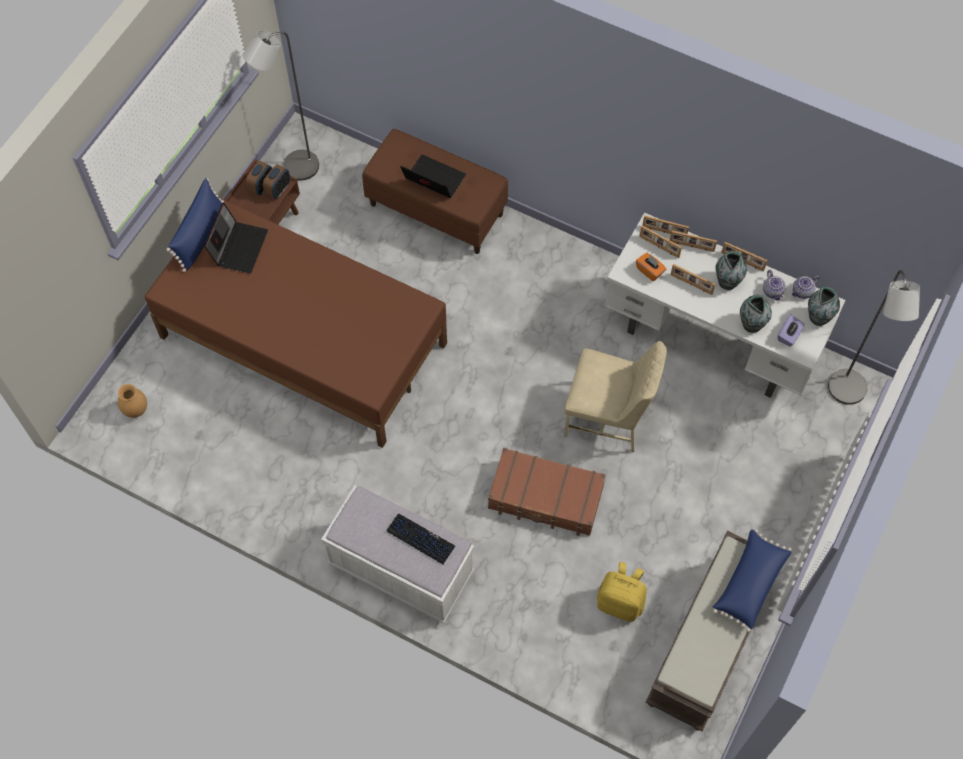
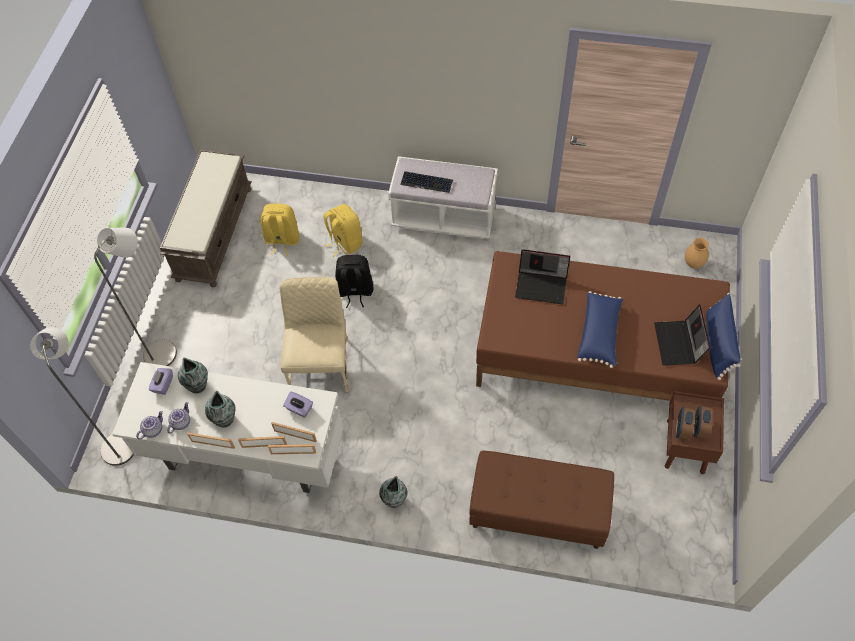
camera: 165 degrees right, 5 degrees down
(295, 169) = (693, 513): grey floor lamp -> grey floor lamp (165, 349)
(432, 180) = (542, 482): laptop -> laptop (542, 285)
(540, 572) = (344, 242): none -> yellow backpack
(546, 498) = (355, 291): brown suitcase -> black backpack
(608, 417) = (321, 364): beige chair -> beige chair turned 90 degrees clockwise
(650, 271) = (299, 409): orange tissue box -> purple tissue box
(691, 284) = (258, 407): picture frame -> none
(749, 583) = (183, 225): blue pillow -> blue pillow (599, 334)
(773, 291) = (181, 422): teapot -> teapot turned 60 degrees clockwise
(819, 317) = (136, 410): vase -> vase (394, 500)

